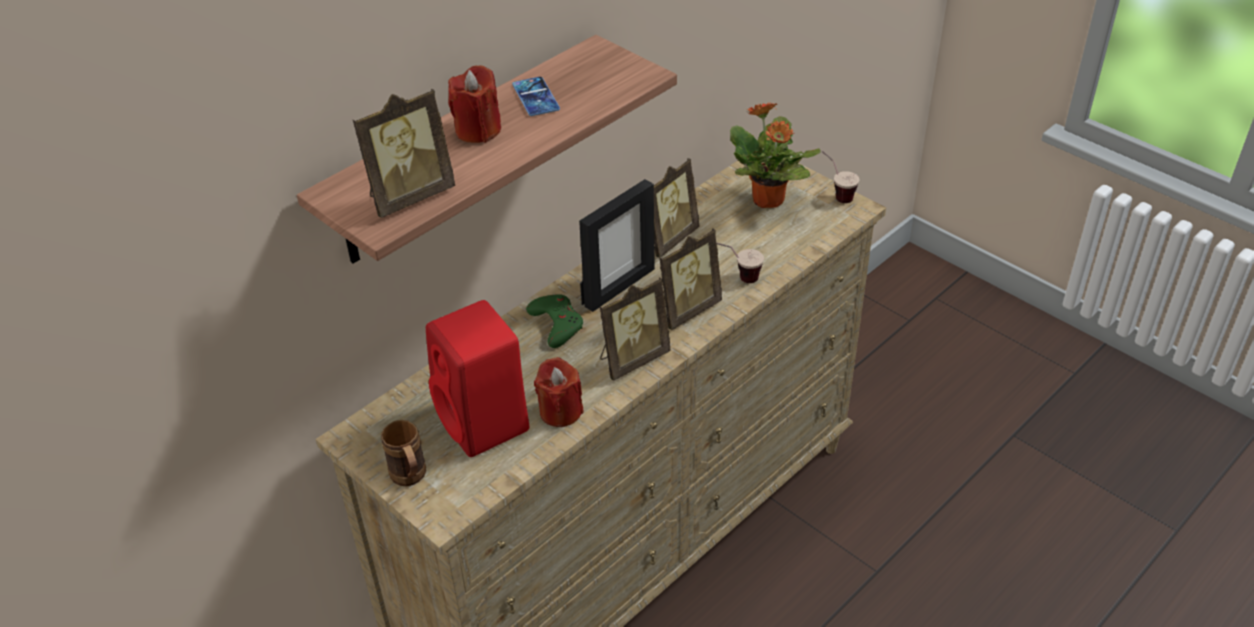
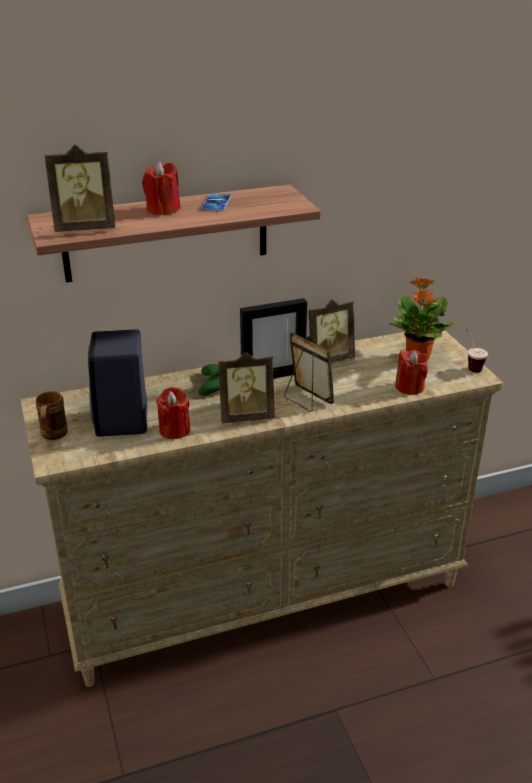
camera: 25 degrees right, 10 degrees down
(485, 424) = (123, 422): red speaker -> black speaker
(685, 309) = (306, 400): picture frame -> picture frame turned 120 degrees counterclockwise
(738, 277) = (358, 392): cup -> none
(789, 249) = (409, 387): none -> red candle

